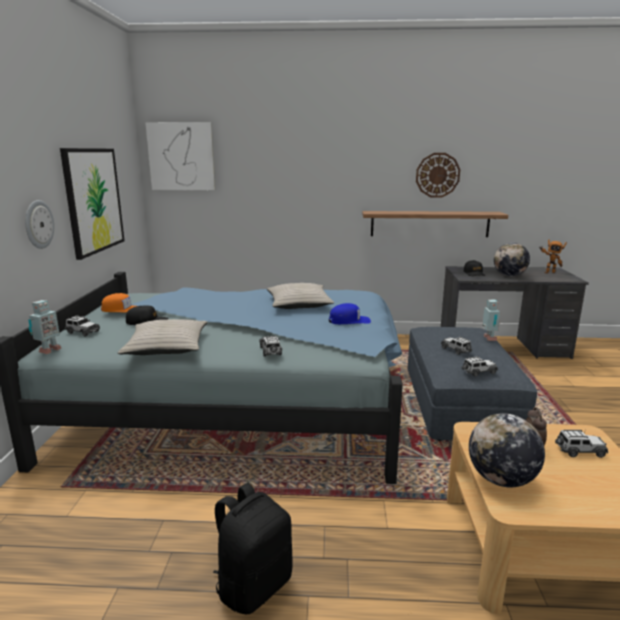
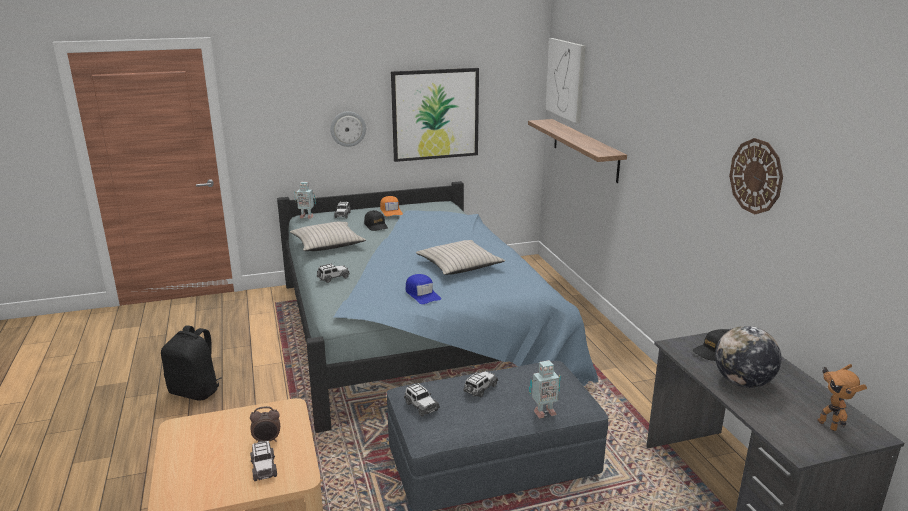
camera: 70 degrees right, 5 degrees up
(429, 224) = (738, 250): shelf -> shelf (585, 149)
(501, 479) = (212, 423): globe -> none

